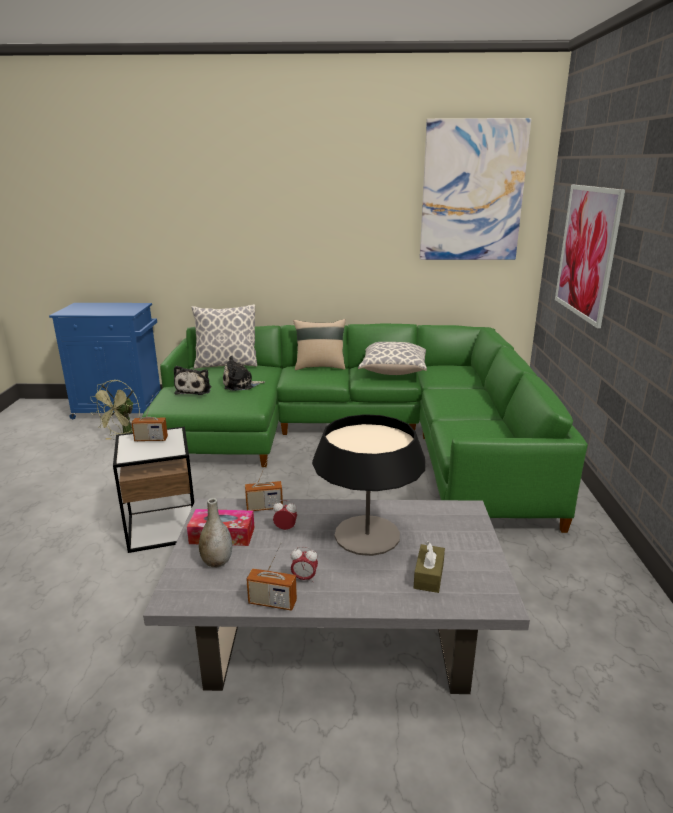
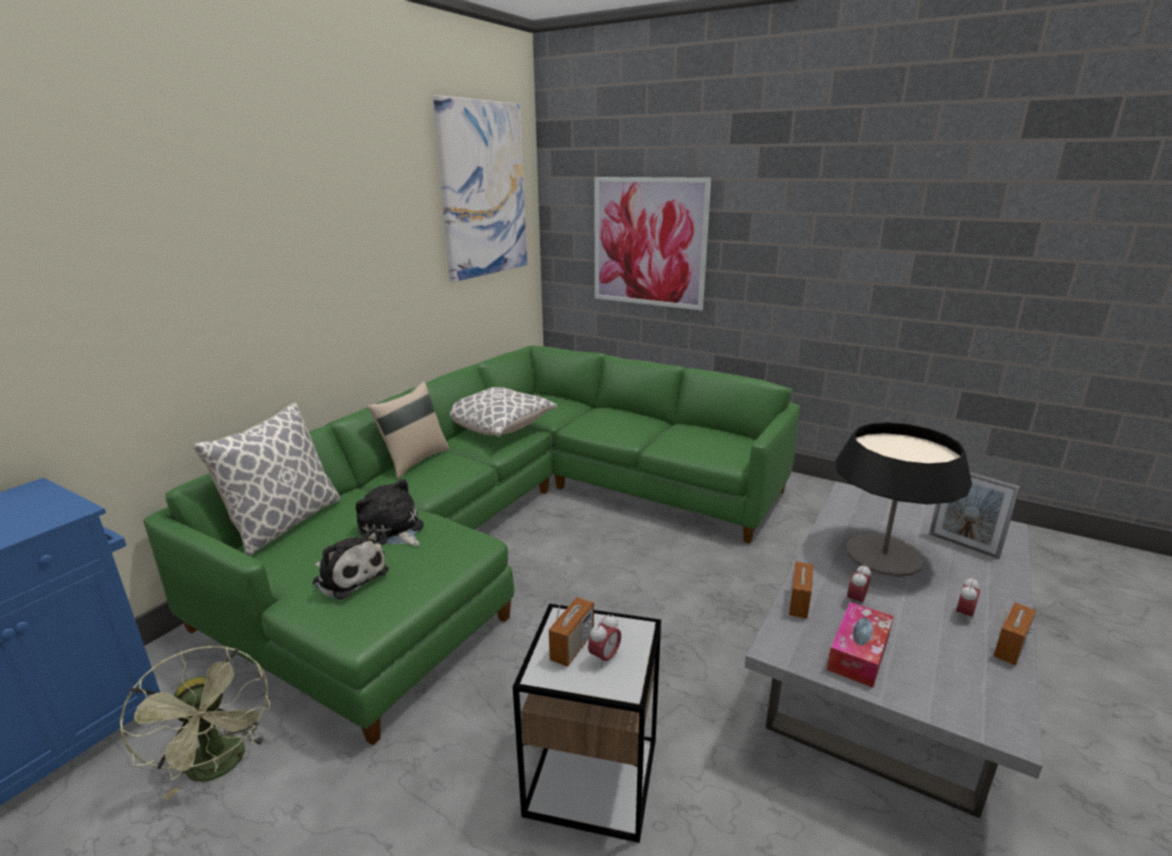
camera: 60 degrees left, 0 degrees up
(146, 448) = (604, 657): none -> alarm clock
(217, 562) = (922, 671): grey vase -> none
(240, 385) = (392, 530): plush toy -> plush toy turned 120 degrees clockwise
(428, 576) = (963, 545): brown tissue box -> picture frame

